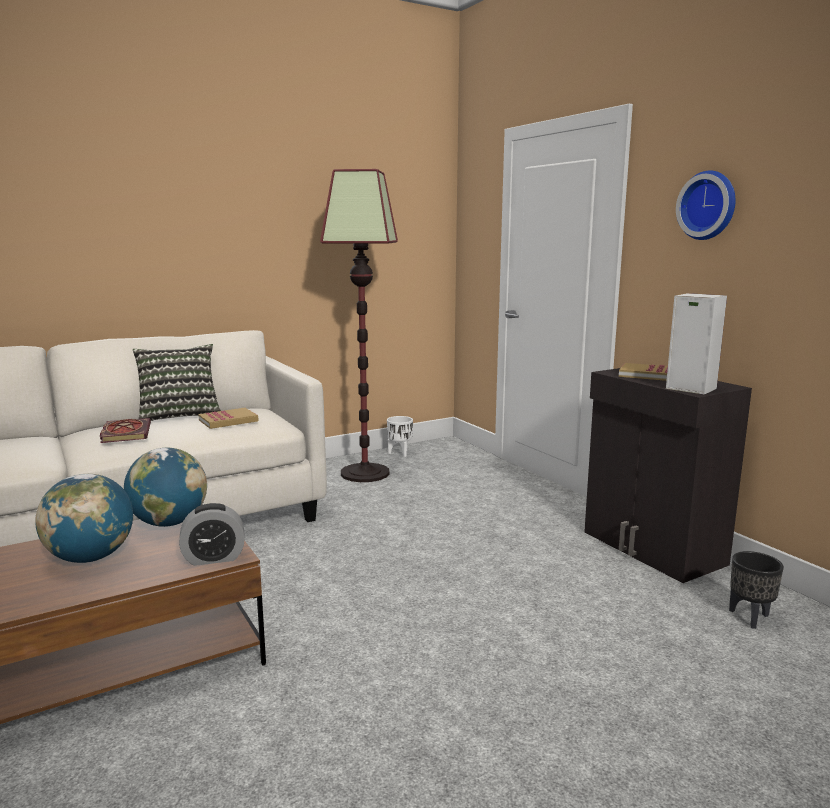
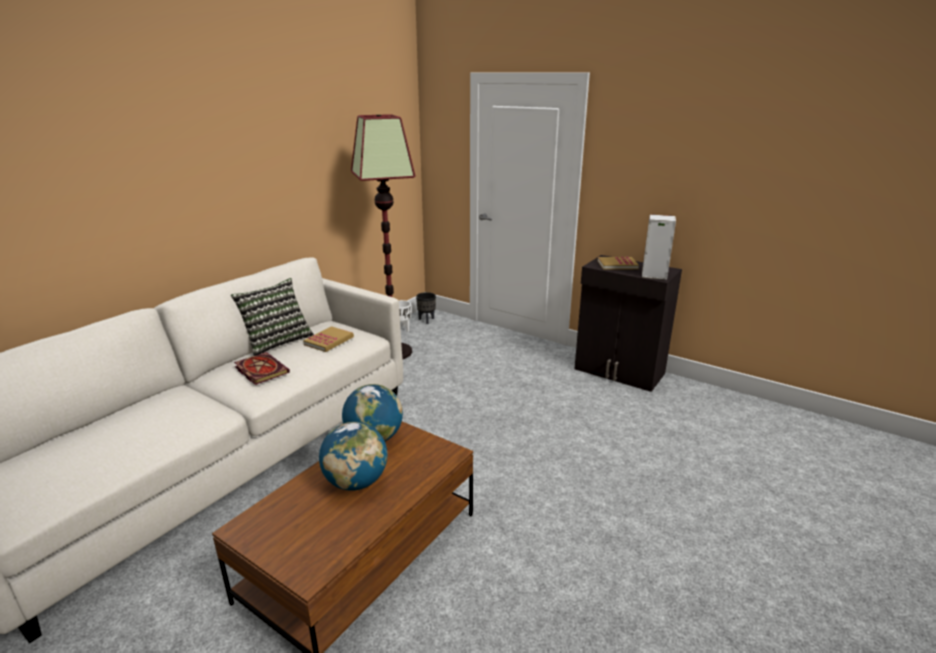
camera: 25 degrees left, 10 degrees up
(214, 558) = (442, 458): alarm clock -> none
(709, 205) = (651, 152): wall clock -> none
(750, 617) = (697, 405): black planter -> black planter (427, 320)

